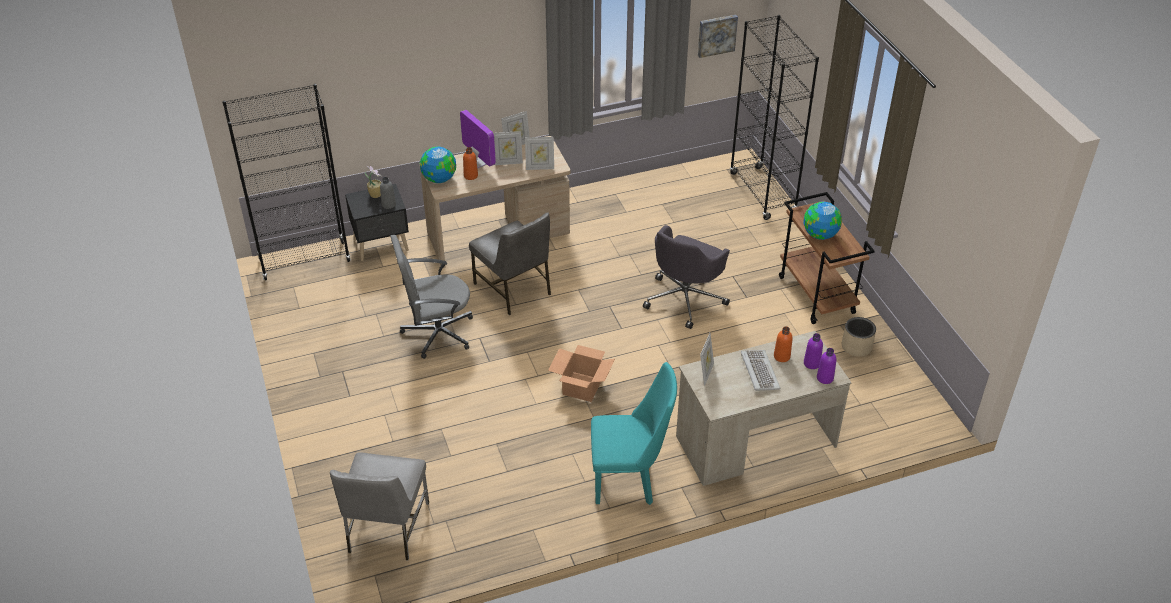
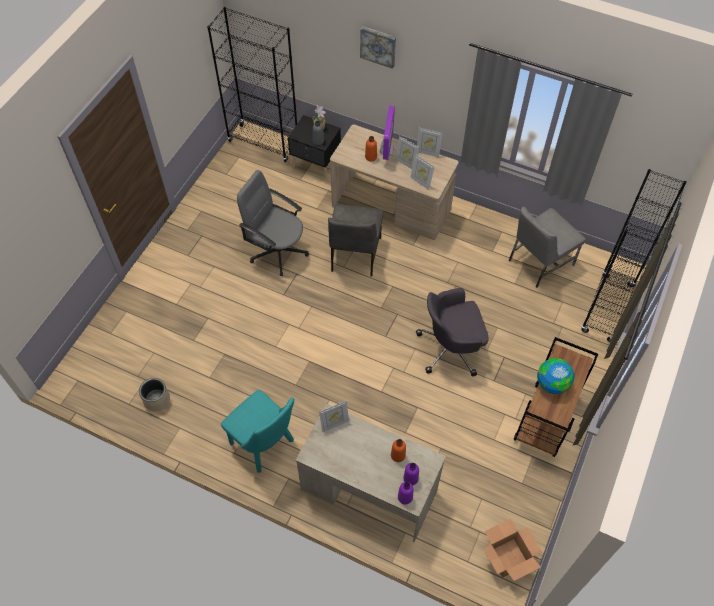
camera: 45 degrees right, 15 degrees up
(386, 528) = (113, 357): grey chair -> grey chair (539, 262)
(439, 179) = (349, 145): globe -> none
(582, 387) = (313, 358): cardboard box -> cardboard box (507, 558)
(716, 35) = (637, 162): picture -> picture (378, 46)
(759, 372) = (369, 453): keyboard -> none
(856, 347) = (523, 483): beige planter -> beige planter (157, 400)

